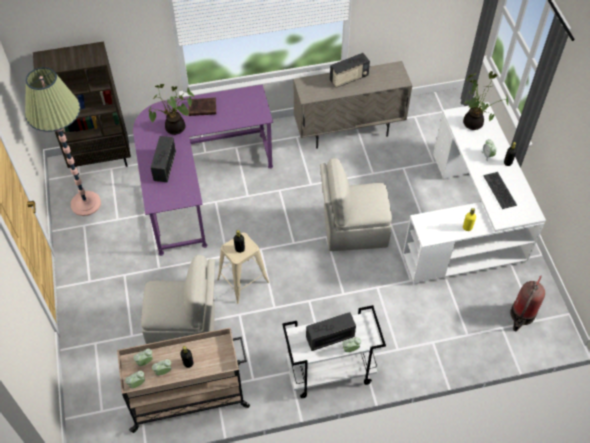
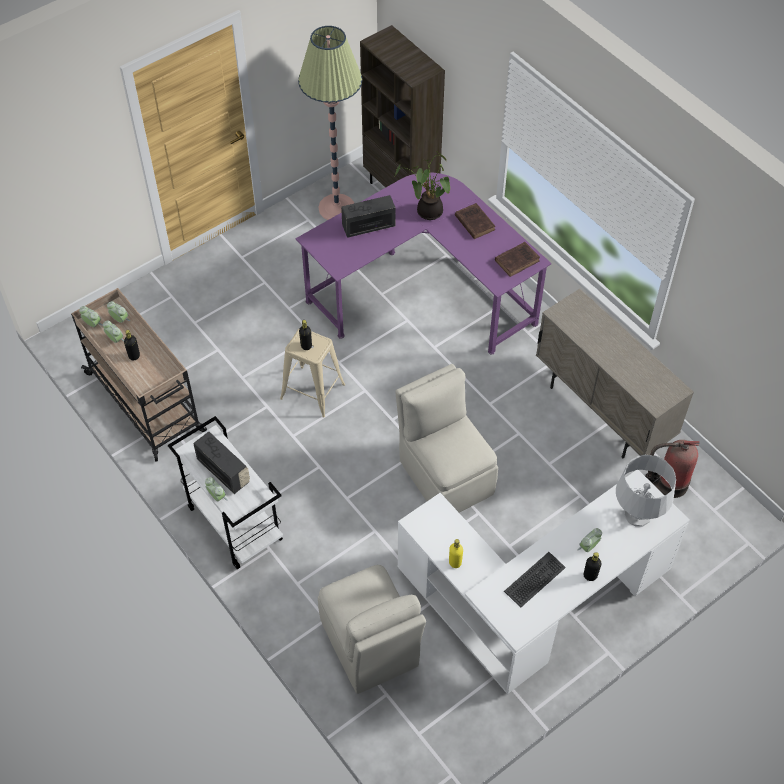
camera: 65 degrees right, 0 degrees up
(184, 328) = (225, 363): beige chair -> beige chair (370, 646)
(249, 99) = (518, 260): none -> brown book
(349, 79) = (619, 345): radio -> none
(474, 123) = (637, 514): potted plant -> grey table lamp
(521, 316) = (417, 714): fire extinguisher -> fire extinguisher (668, 484)

